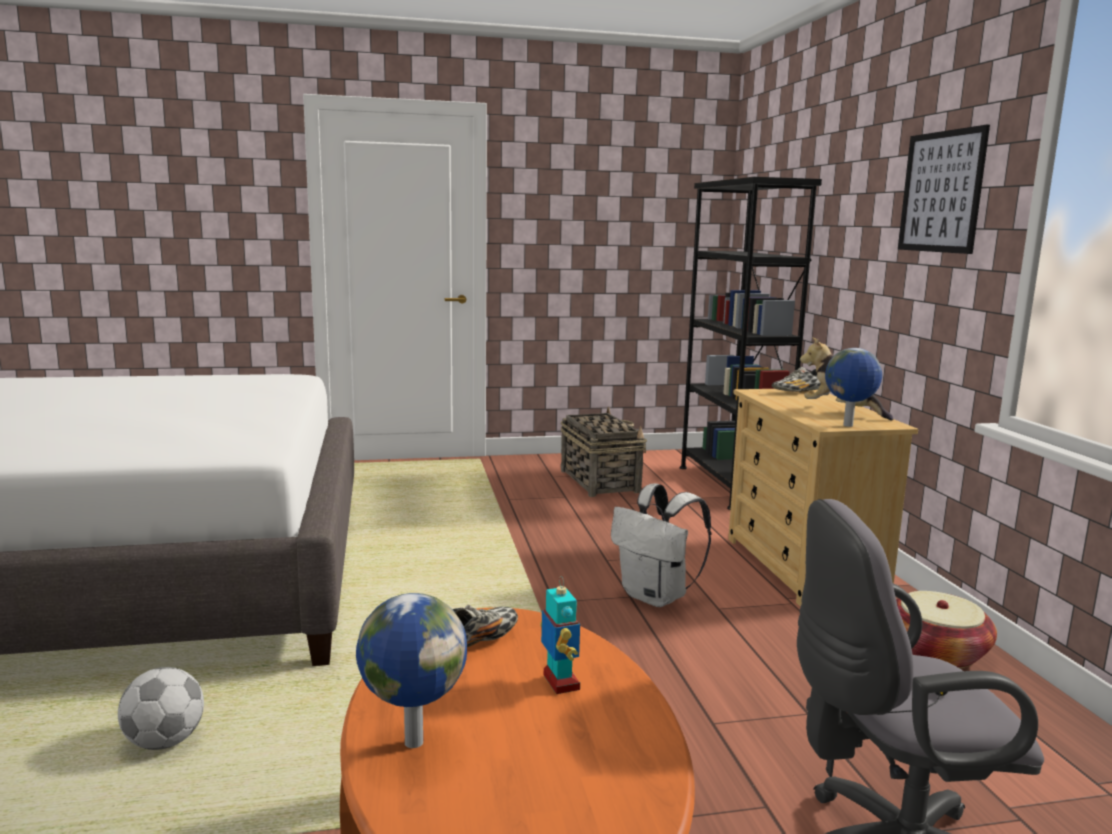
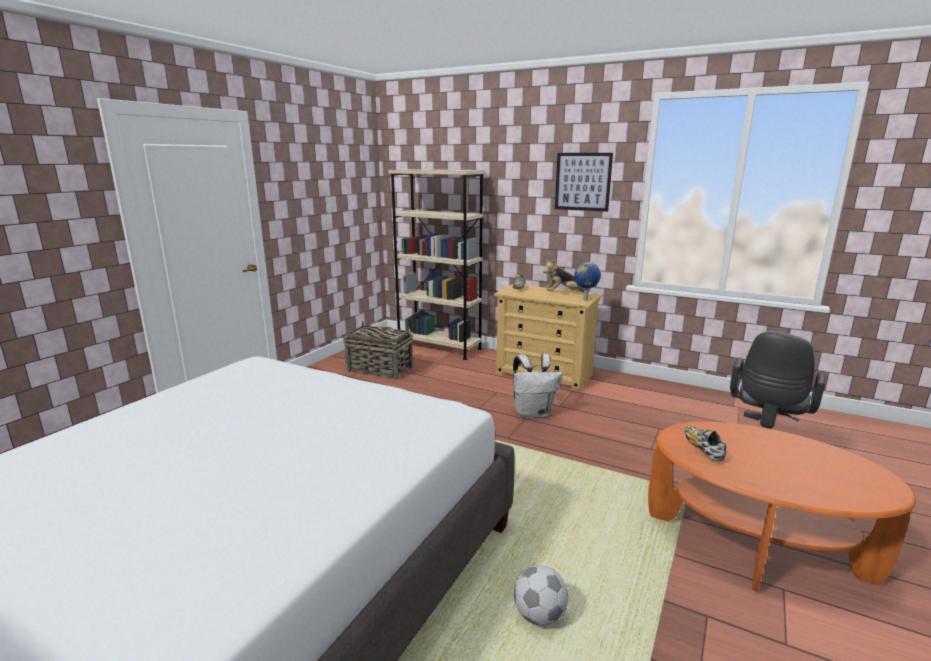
camera: 50 degrees left, 5 degrees up
(412, 741) = (788, 485): globe -> none
(560, 682) = (748, 442): toy robot -> none
(730, 485) = (439, 347): black bookcase -> beige bookcase
(936, 652) = (637, 387): basket -> none

